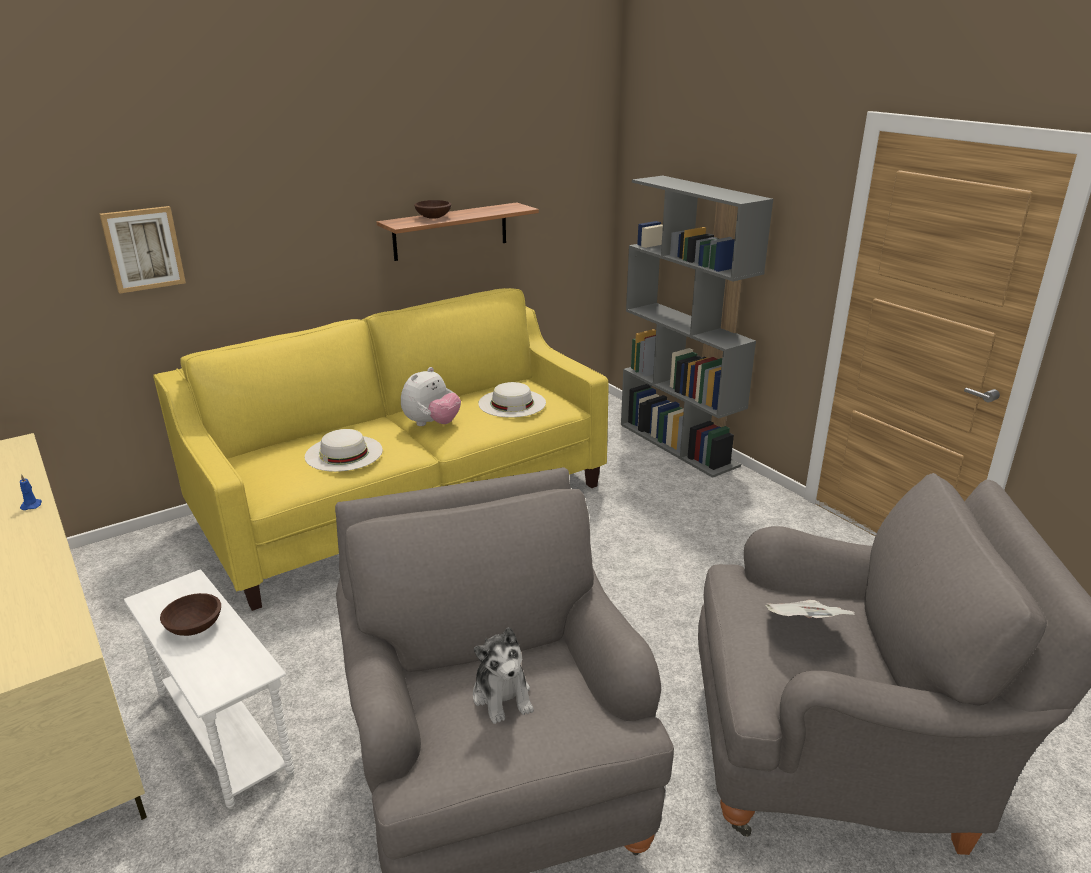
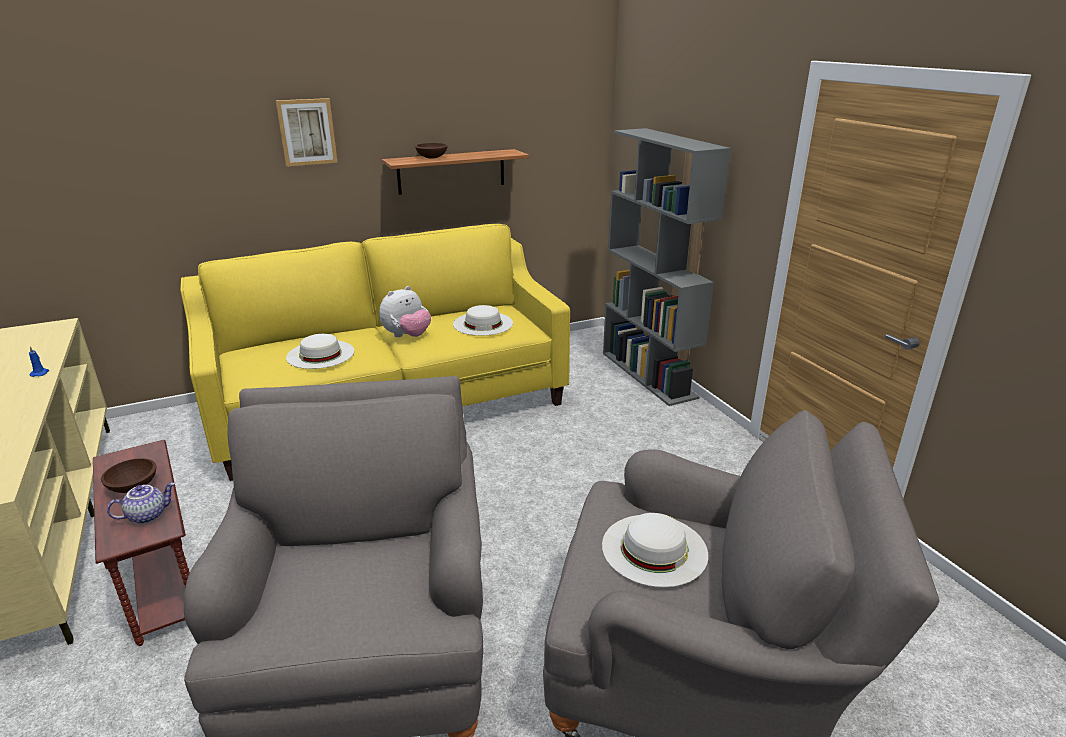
camera: 10 degrees right, 0 degrees up
(143, 249) = (174, 171): picture -> picture (307, 132)
(222, 733) = (161, 580): white side table -> brown side table
(231, 657) = (147, 515): none -> teapot
(502, 696) = (343, 578): plush toy -> none
(805, 627) = (654, 549): newspaper -> white hat

